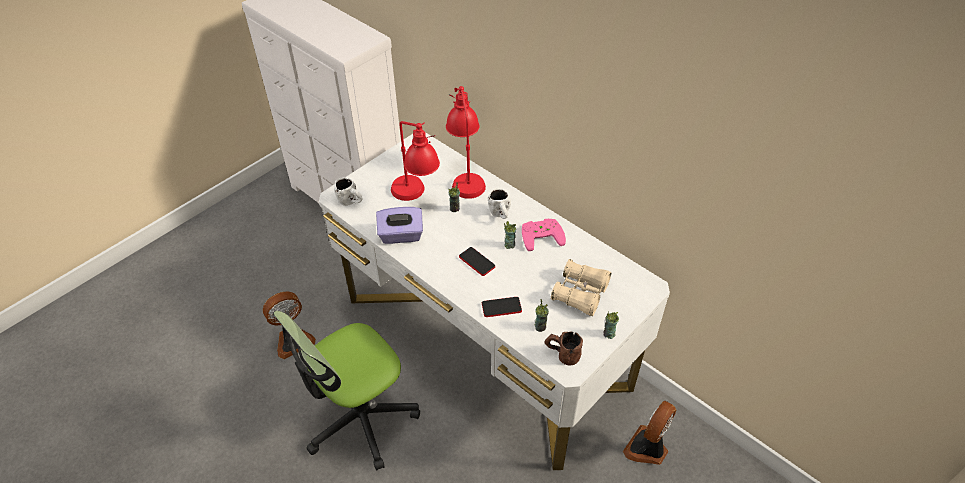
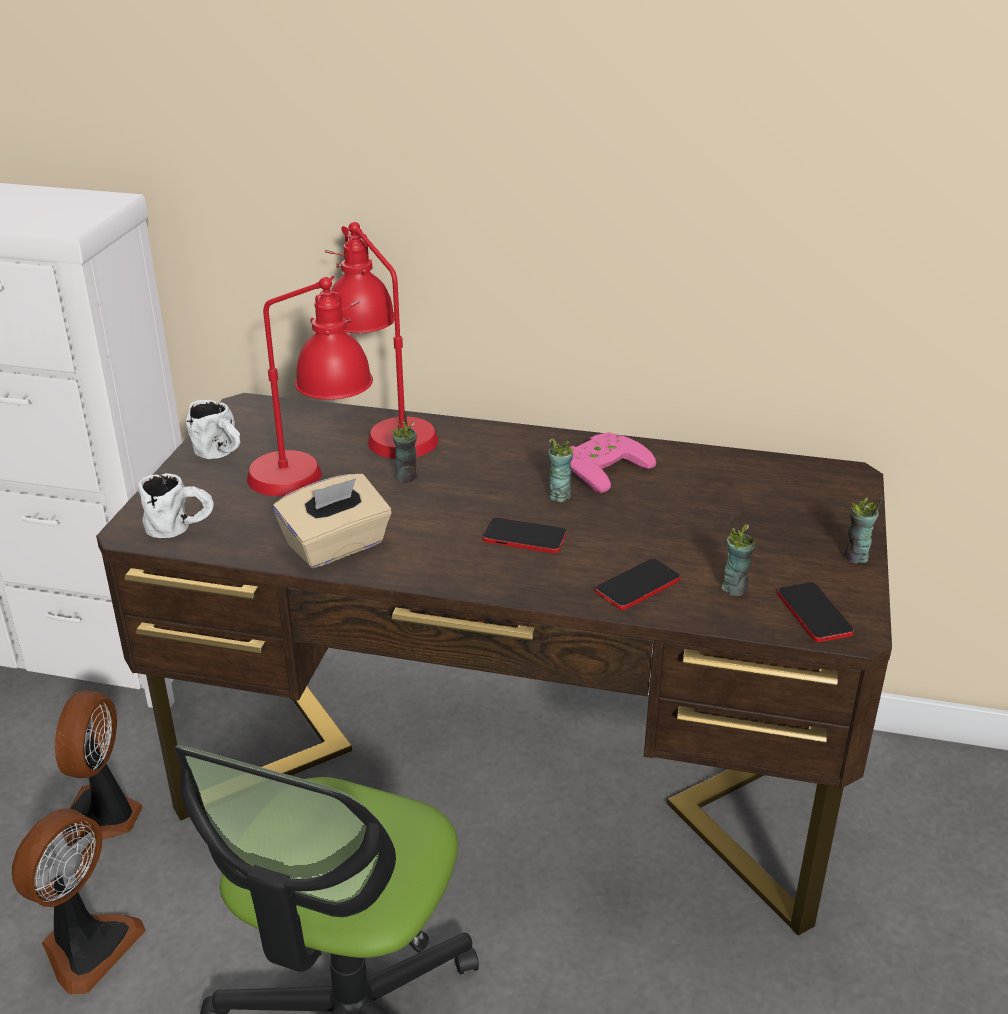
camera: 30 degrees left, 15 degrees down
(401, 235) = (336, 546): purple tissue box -> beige tissue box
(484, 342) = (505, 778): white desk -> brown desk
(501, 215) = (502, 461): white mug -> white mug (221, 455)
(562, 354) = (814, 614): brown mug -> phone
(580, 293) = (750, 520): beige binoculars -> none
(647, 448) = (916, 823): fan -> fan (102, 817)

